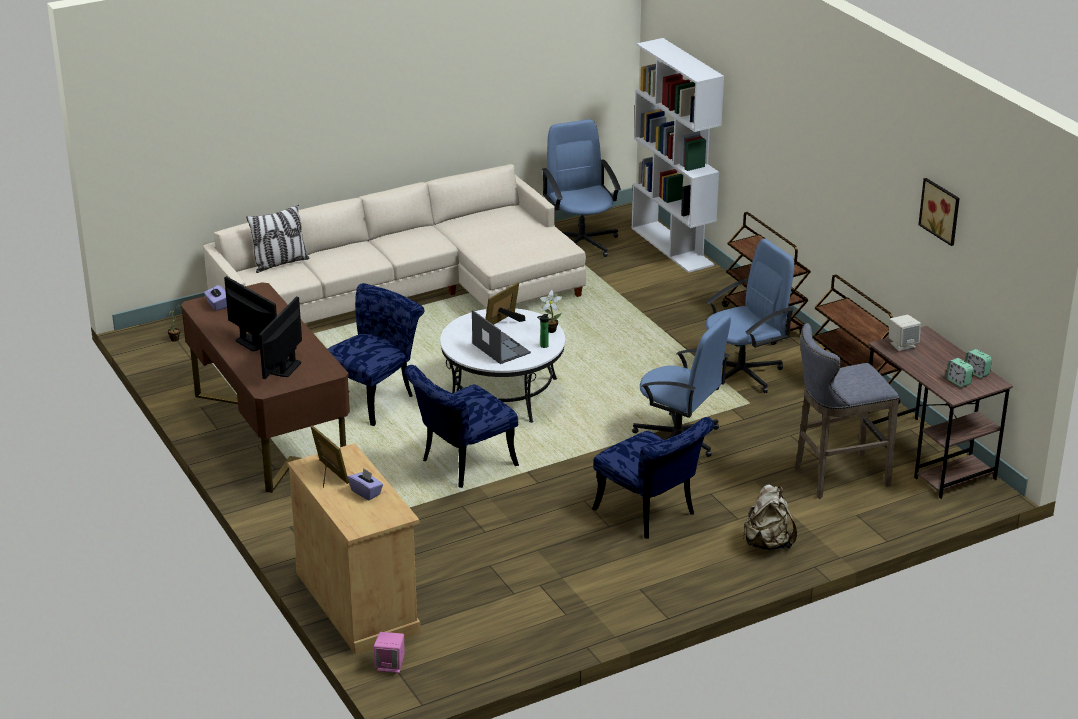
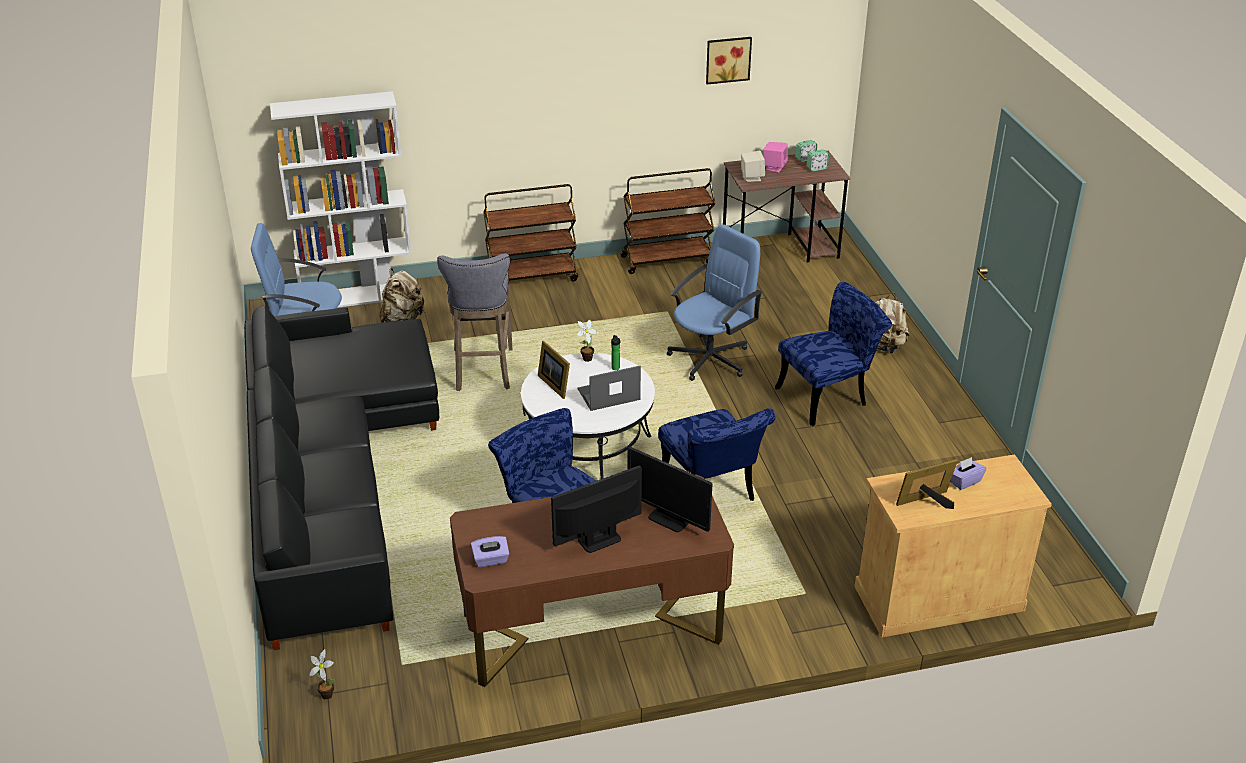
camera: 75 degrees left, 5 degrees up
(280, 263) = (316, 530): pillow -> none
(390, 665) = (1042, 589): pink speaker -> pink speaker (774, 167)
(409, 291) = (333, 478): beige sofa -> black sofa
(648, 273) = (402, 319): none -> beige backpack
(742, 373) = (616, 305): blue office chair -> none
(836, 477) = (797, 295): grey stool -> grey stool (483, 372)

